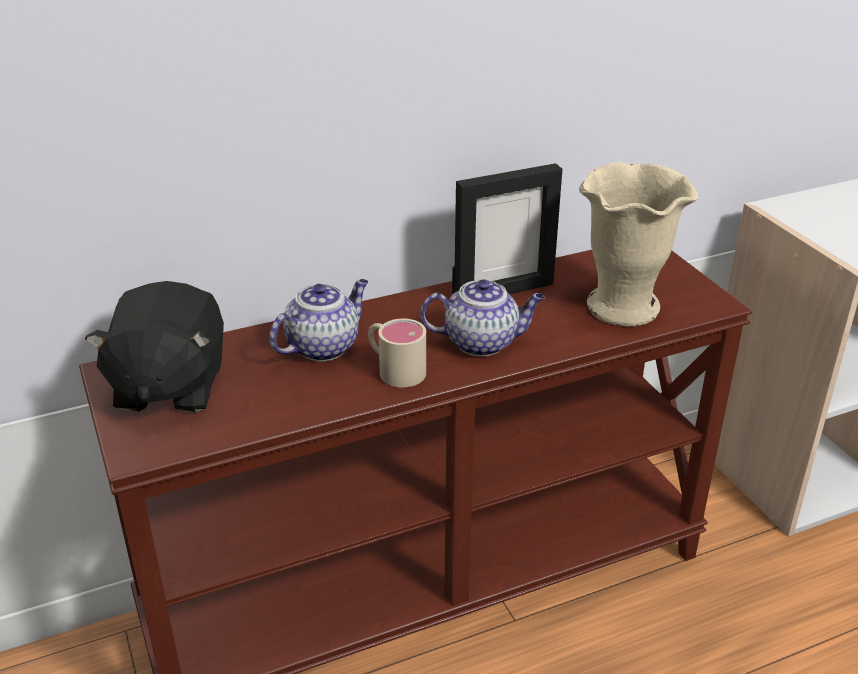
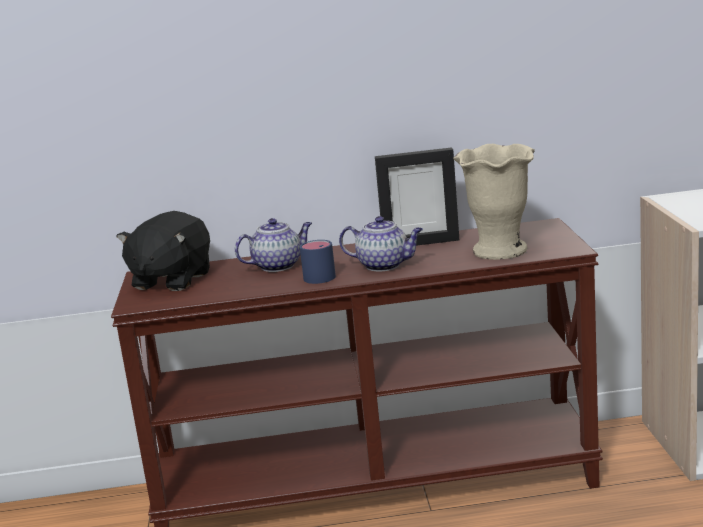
camera: 20 degrees right, 15 degrees down
(394, 369) = (315, 276): beige mug -> blue mug

